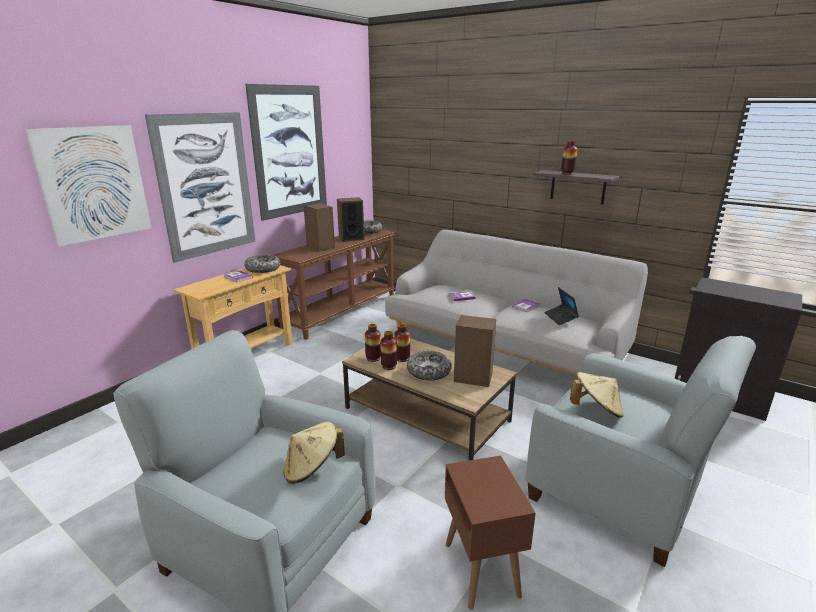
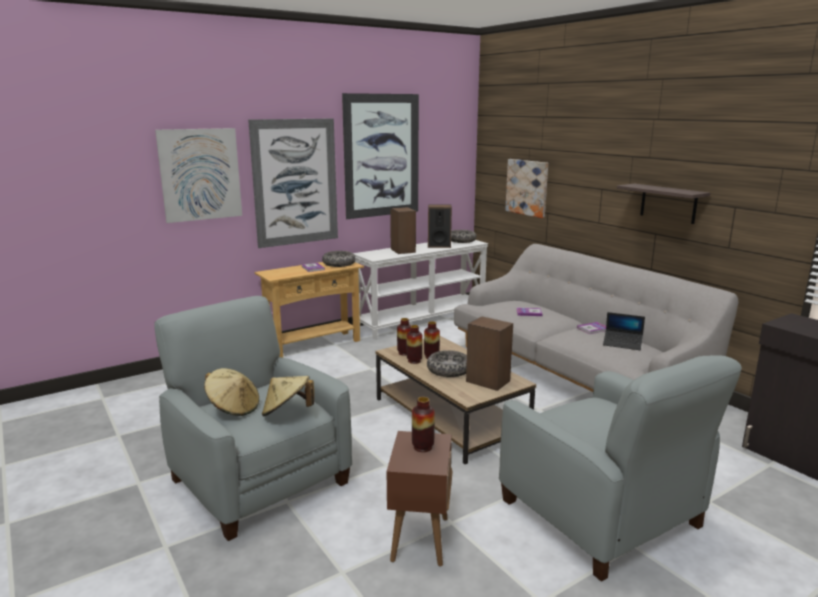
camera: 20 degrees right, 5 degrees down
(341, 312) = (421, 320): brown console table -> white console table
(430, 177) = (527, 187): none -> picture
(560, 318) = (622, 344): laptop -> laptop turned 75 degrees counterclockwise
(567, 173) = (653, 187): vase -> vase (423, 447)
(596, 410) = (574, 418): beige hat -> beige hat (233, 408)

